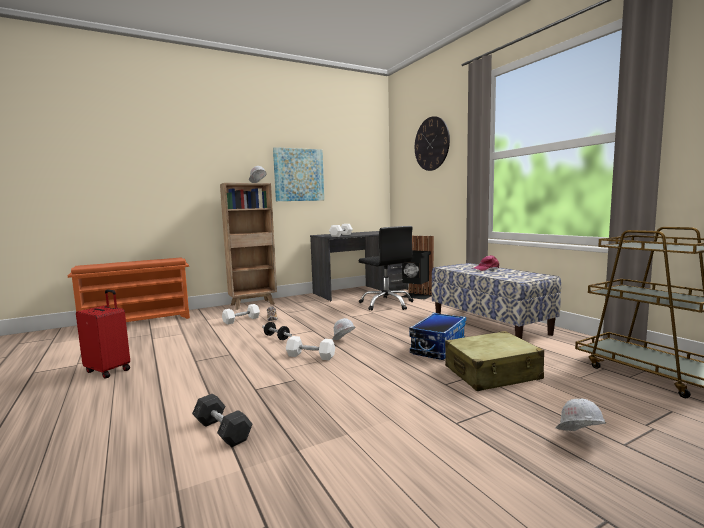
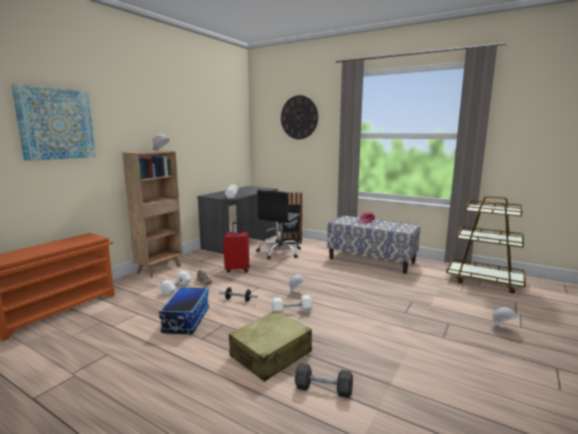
camera: 30 degrees left, 5 degrees up
(109, 370) = (127, 370): red suitcase -> red suitcase (237, 269)
(298, 175) = (186, 139): picture -> picture (56, 124)
(386, 304) = (279, 252): black office chair -> black office chair turned 90 degrees clockwise
(438, 347) = (365, 285): storage box -> storage box (186, 320)
(492, 373) = (418, 298): beige suitcase -> beige suitcase (271, 354)

